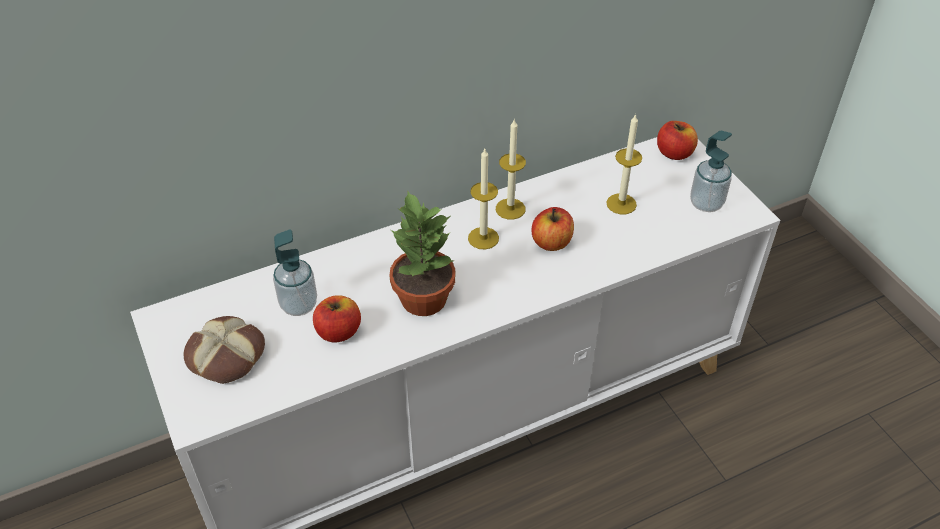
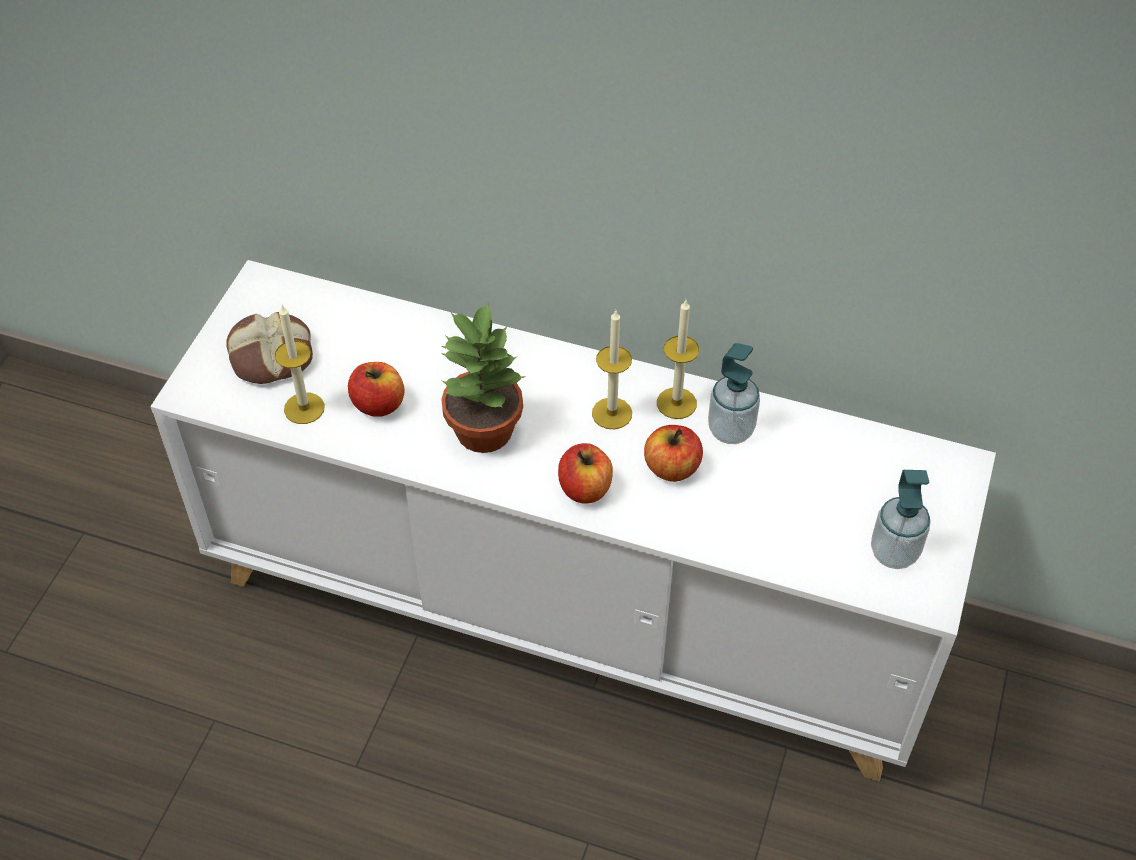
camera: 45 degrees right, 5 degrees up
(299, 305) = (376, 354): soap dispenser -> soap dispenser (730, 430)
(621, 204) = (798, 483): candle -> candle (304, 408)
(674, 153) = (937, 472): apple -> apple (585, 488)

